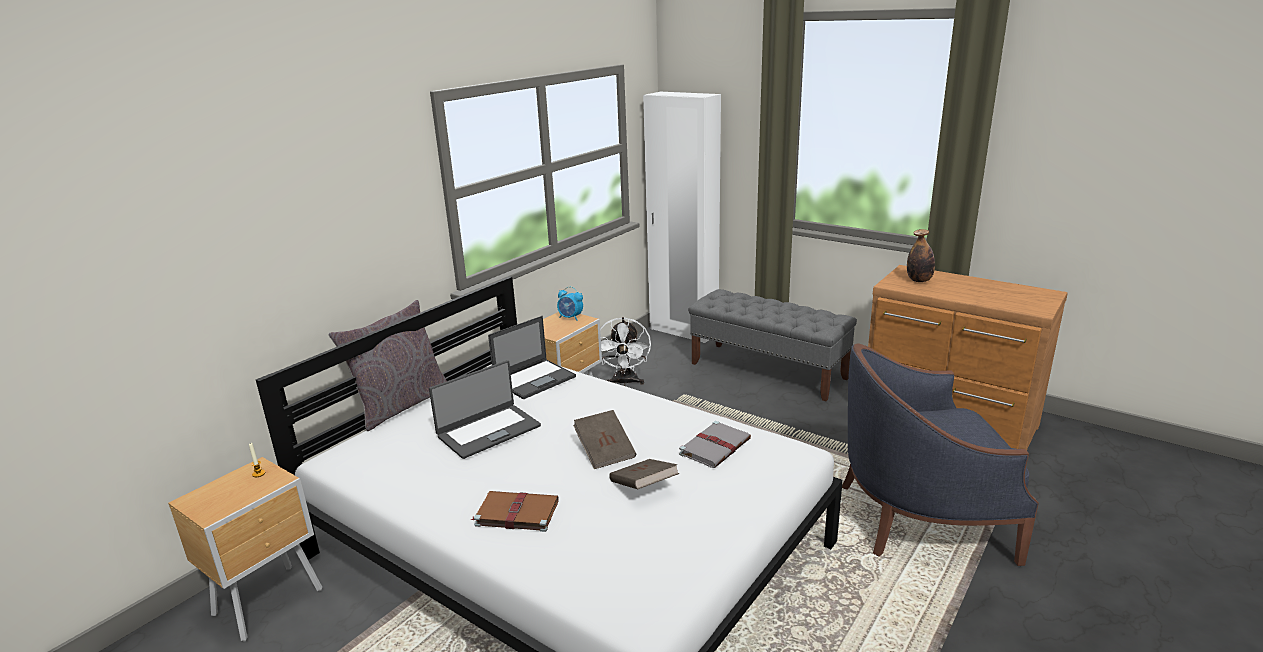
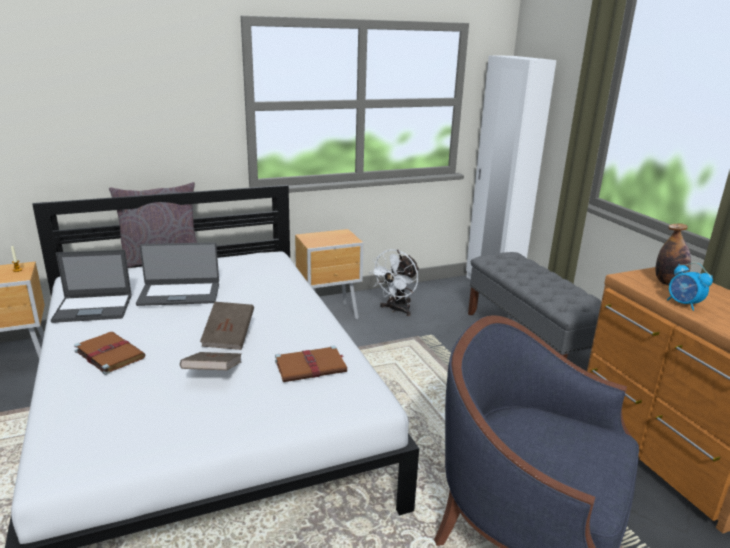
camera: 30 degrees right, 0 degrees up
(535, 379) = (262, 270): laptop -> laptop (94, 308)
(570, 318) = (343, 236): alarm clock -> alarm clock (683, 304)
(715, 446) = (312, 366): grey book -> brown book

